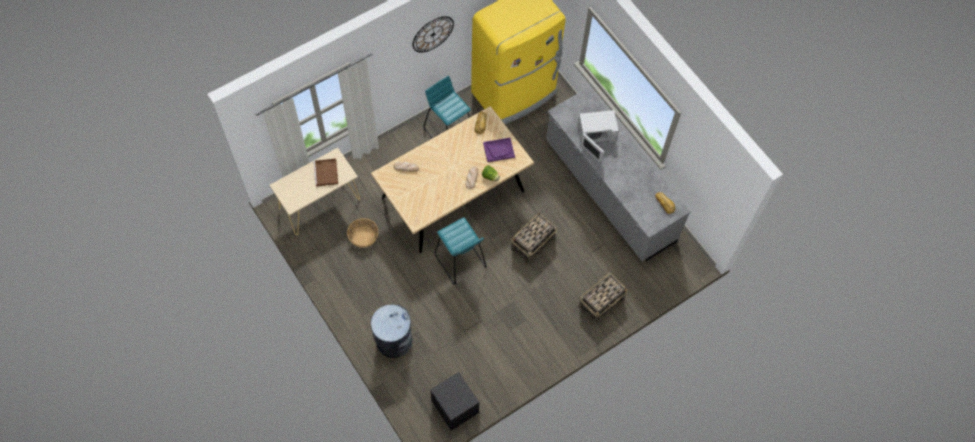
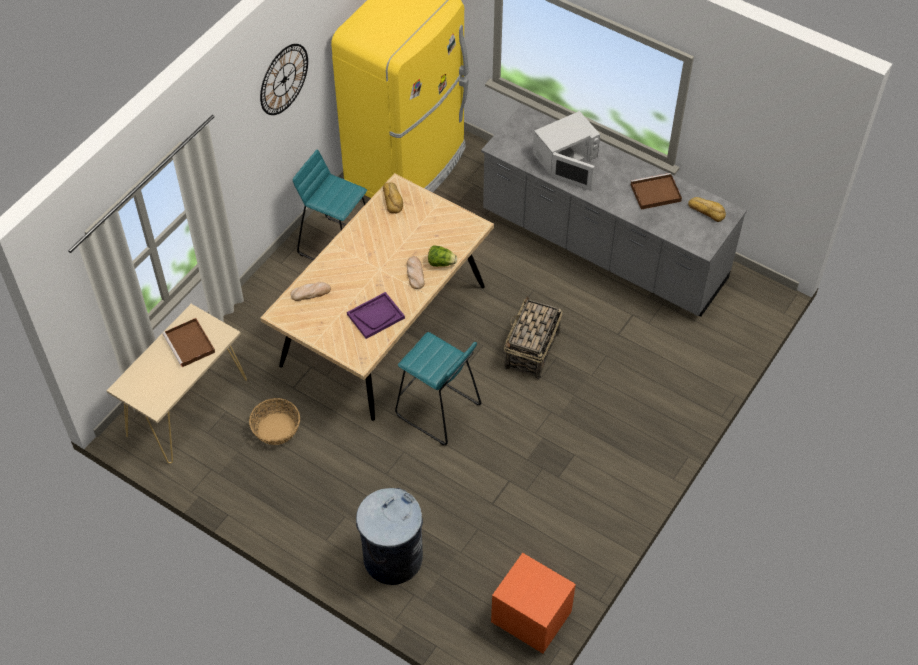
camera: 20 degrees left, 10 degrees down
(455, 407) = (531, 617): black nightstand -> orange nightstand
(499, 150) = (436, 225): purple tray -> purple tray (376, 316)
(601, 302) = (669, 392): basket -> none
(638, 179) = (654, 193): none -> brown tray

